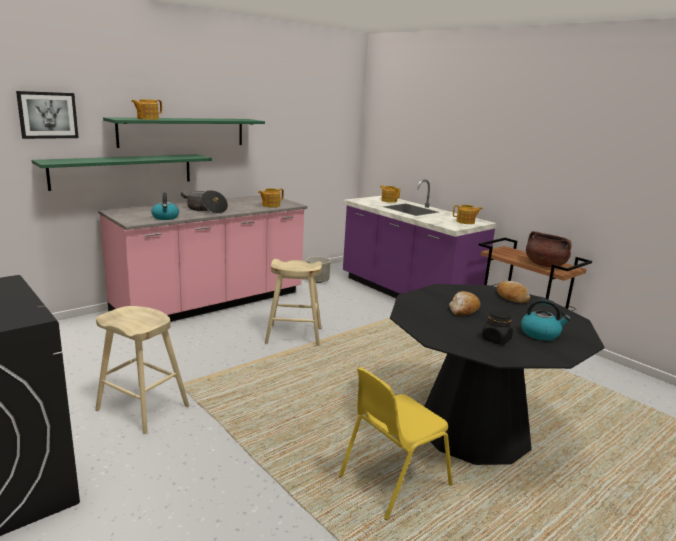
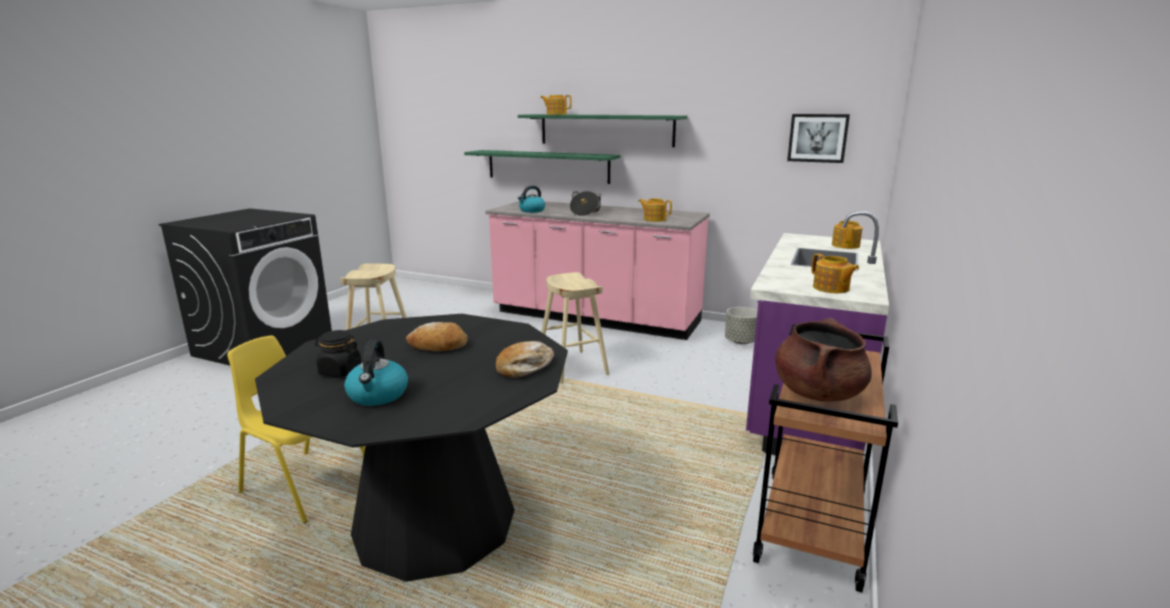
camera: 65 degrees right, 0 degrees up
(48, 115) = (493, 112): picture -> picture (817, 138)

